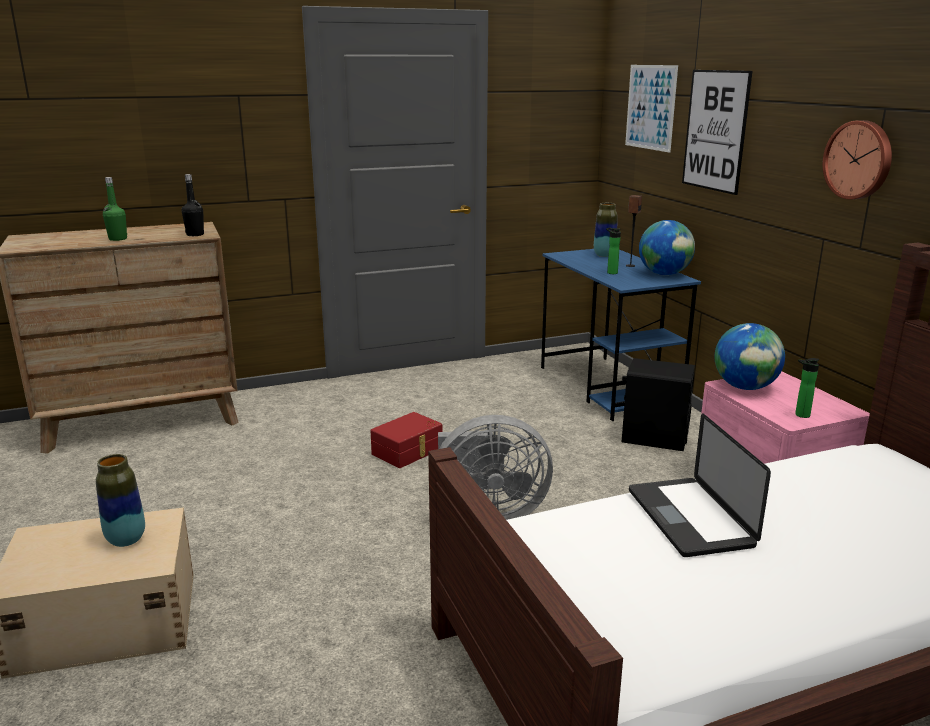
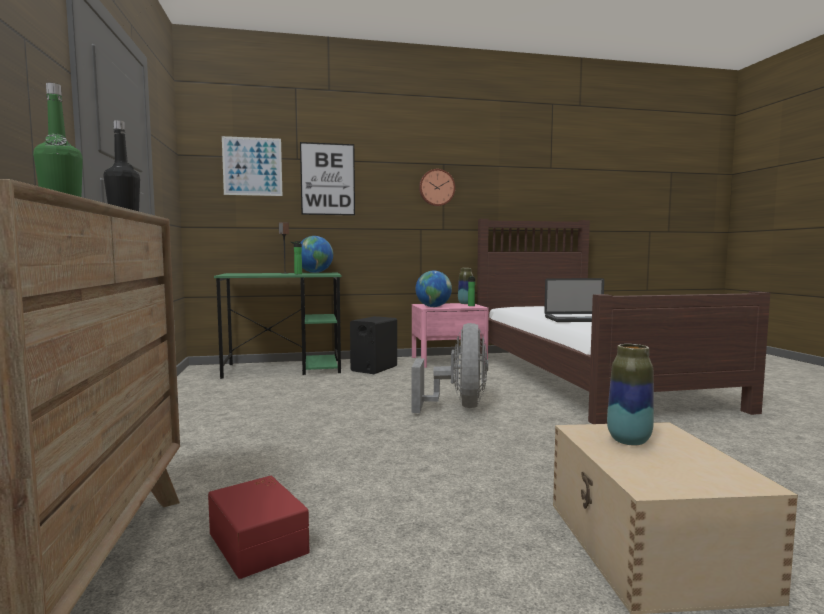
camera: 80 degrees left, 15 degrees down
(408, 451) = (343, 421): red storage box -> red storage box (260, 541)
(604, 255) = (248, 273): vase -> vase (465, 303)
(609, 387) = (284, 368): blue desk -> green desk

